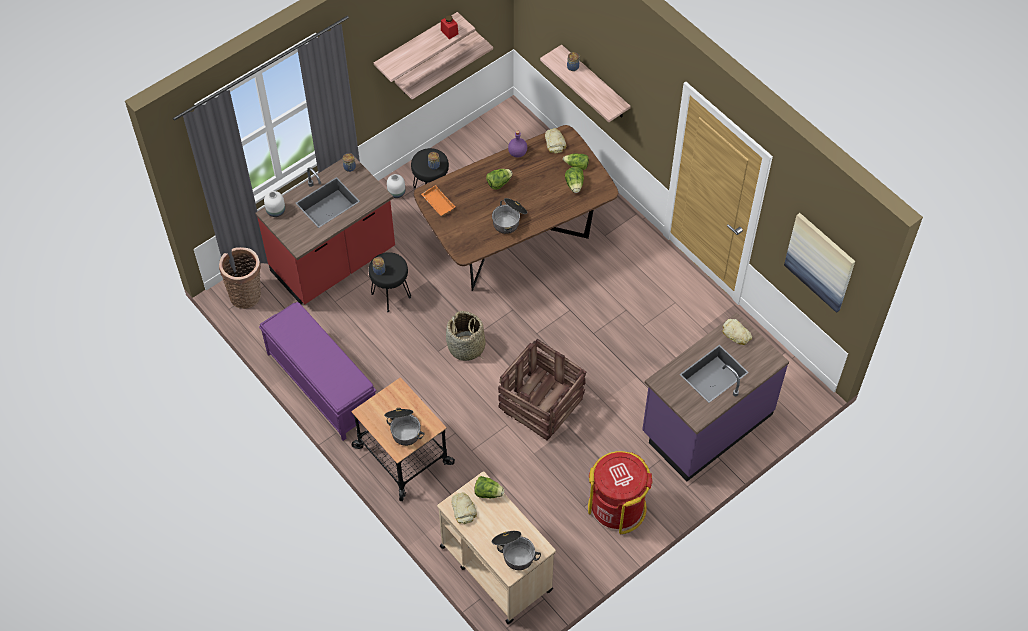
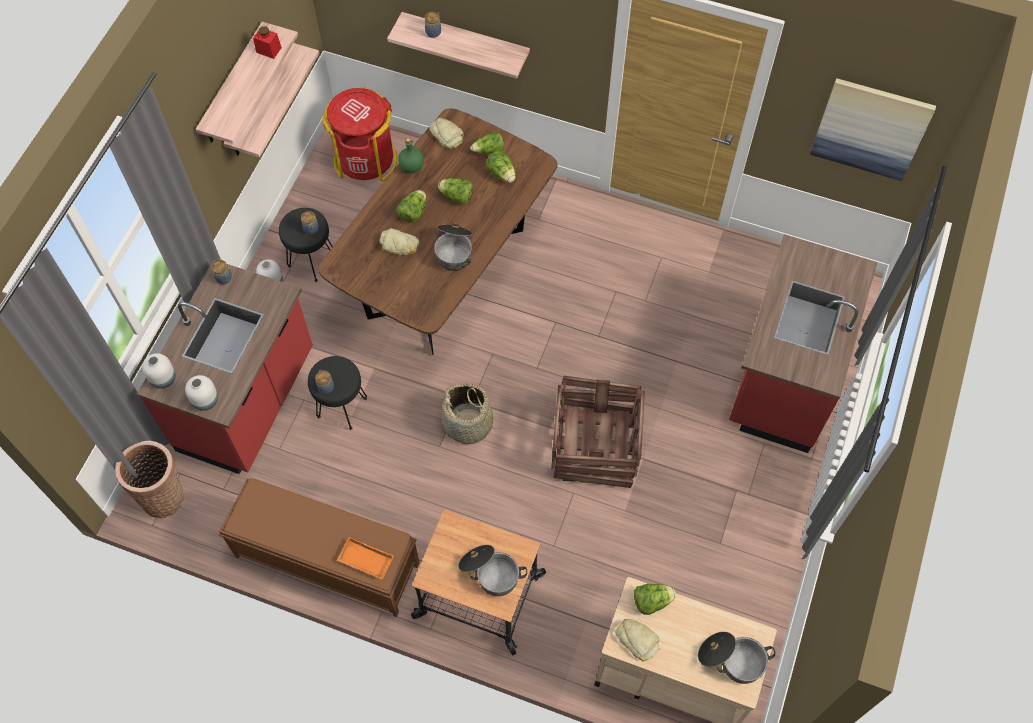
camera: 30 degrees left, 5 degrees up
(292, 236) = (205, 401): none -> white vase
(321, 384) = (326, 559): purple bench -> brown bench
(437, 203) = (355, 271): orange tray -> orange tray (364, 561)
(517, 153) = (411, 167): purple bottle -> green bottle
(534, 186) = (456, 196): none -> lettuce
(617, 507) = (756, 523): red trash can -> red trash can (365, 160)
(706, 423) = (783, 376): purple counter -> red counter
(736, 334) = (801, 259): bread -> bread (399, 245)

